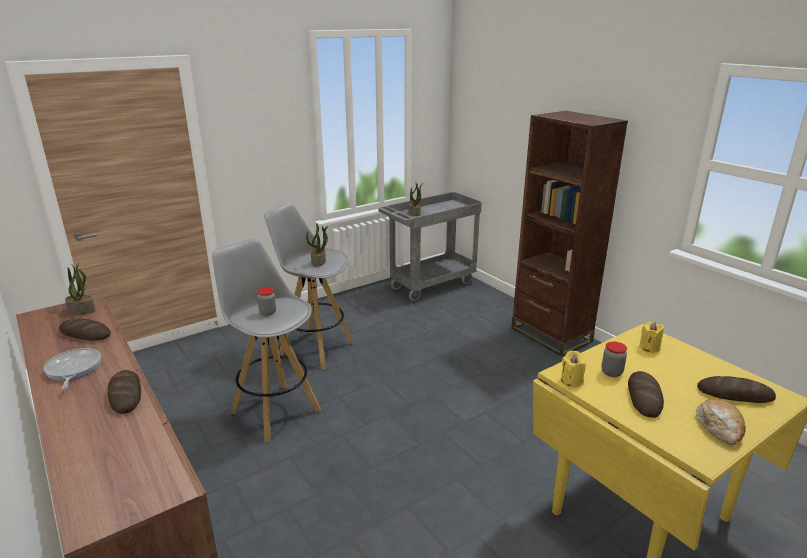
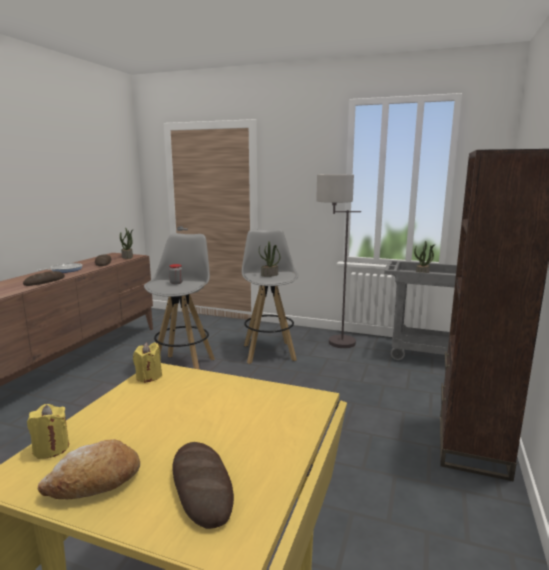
camera: 55 degrees right, 10 degrees down
(345, 310) = (333, 343): none -> grey floor lamp
(611, 372) = (185, 393): jar -> none
(644, 397) = (141, 419): bread -> none
(649, 347) = (274, 405): yellow candle -> yellow candle (51, 448)

